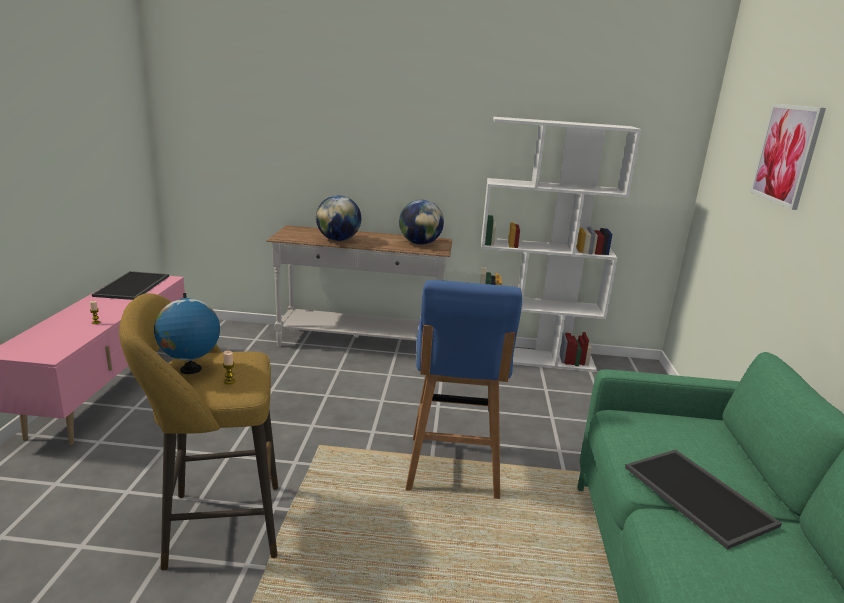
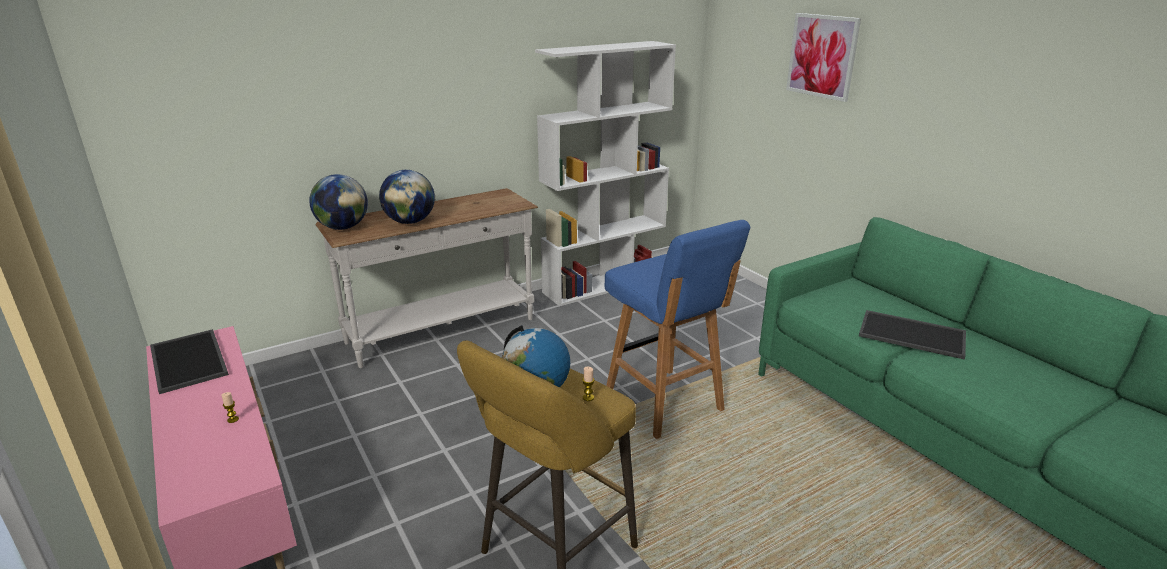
camera: 35 degrees left, 5 degrees up
(420, 243) = (492, 201): globe -> globe (343, 227)

